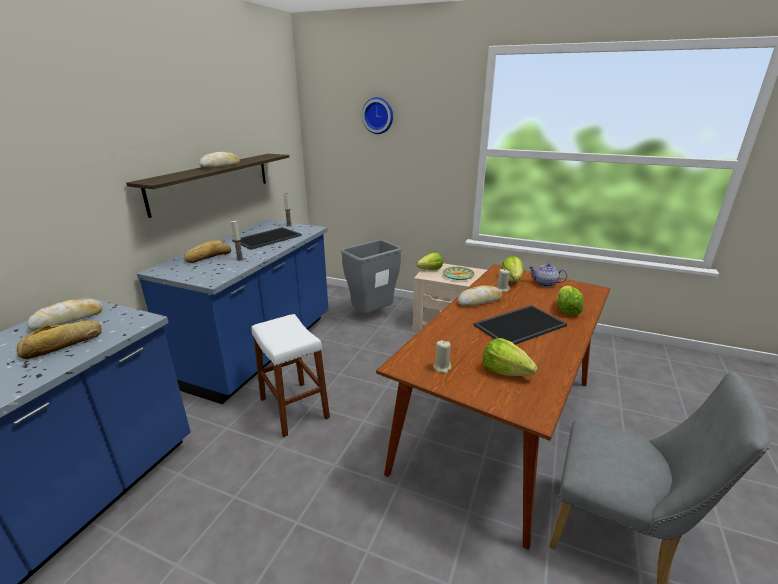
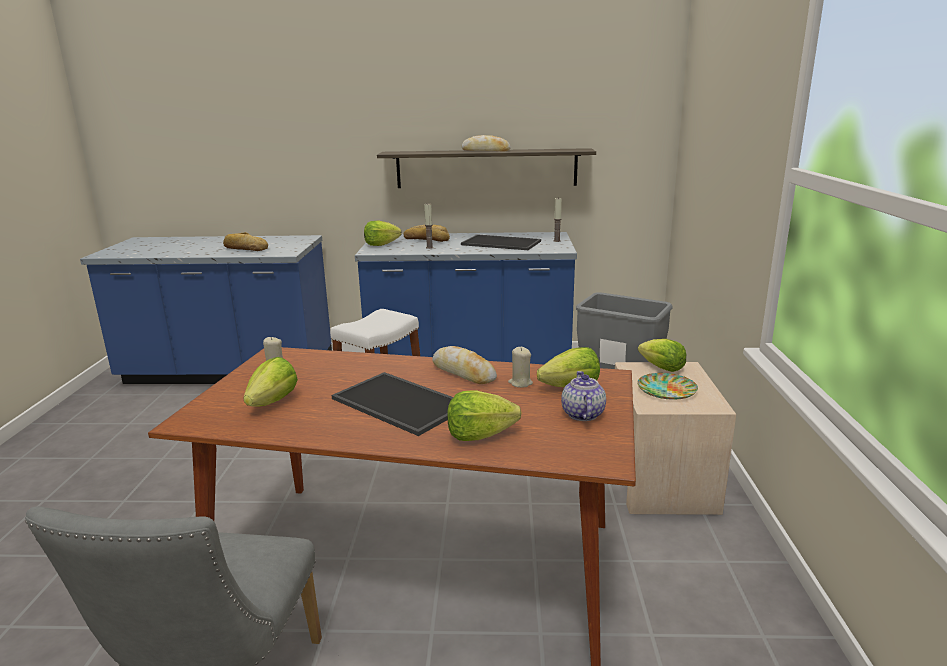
camera: 70 degrees right, 5 degrees down
(68, 320) = (281, 241): bread -> none
(193, 274) = (381, 244): none -> lettuce
(378, 115) = (721, 101): wall clock -> none

